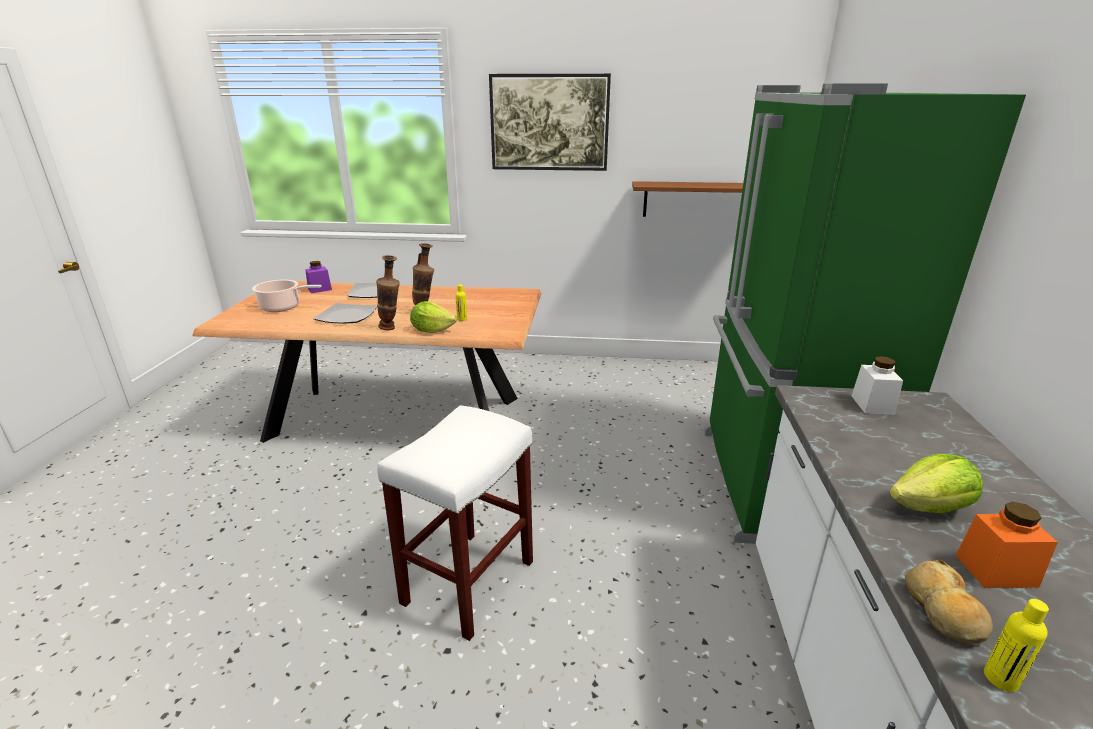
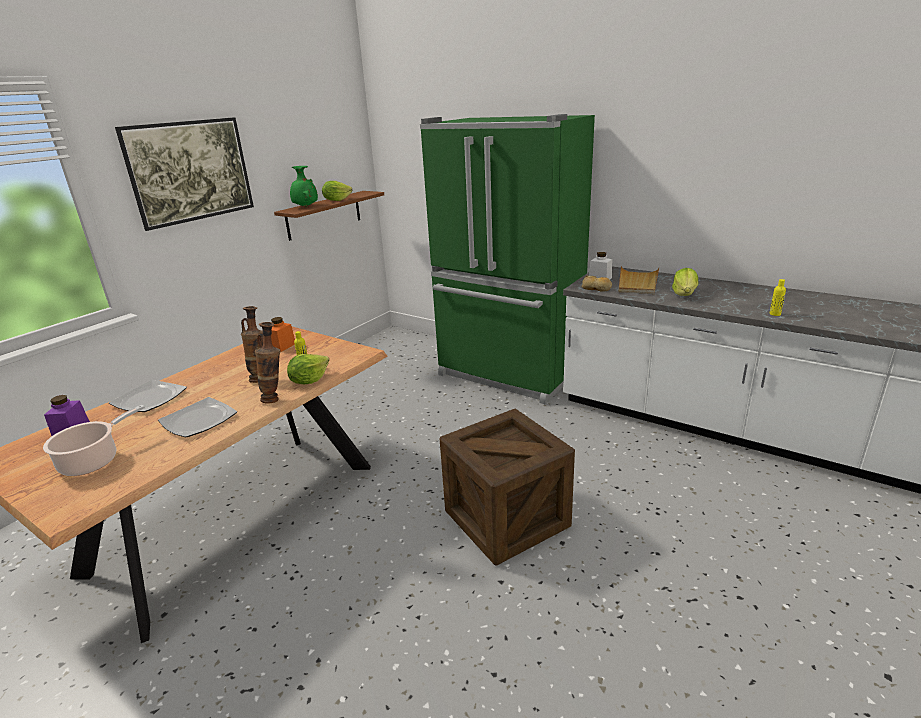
camera: 60 degrees left, 0 degrees up
(468, 583) = (506, 519): white stool -> crate
(666, 183) = (305, 206): none -> green vase
(711, 185) = (336, 200): none -> lettuce
(911, 444) = (637, 283): none -> beige tray
(943, 611) = (743, 311): bread -> bread (596, 288)
(996, 571) = (724, 297): orange jar -> orange jar (282, 346)

